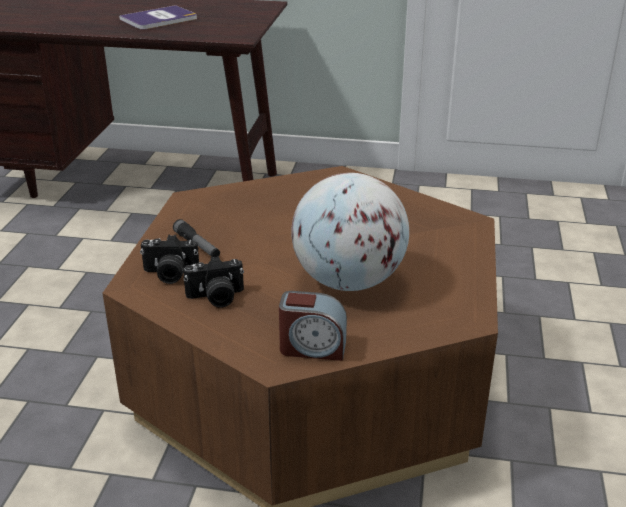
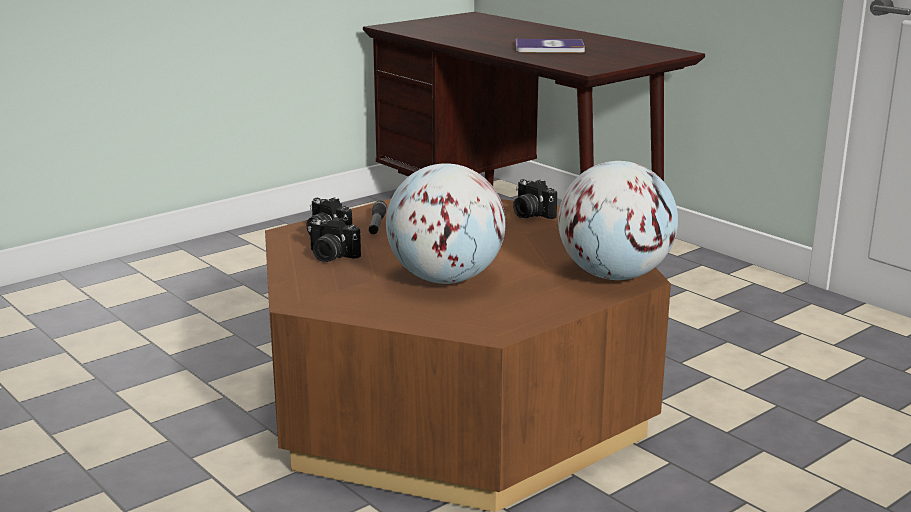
camera: 40 degrees right, 10 degrees down
(300, 188) = (530, 214): none -> camera
(312, 347) = (340, 304): alarm clock -> none
(452, 226) = (614, 275): none -> globe

